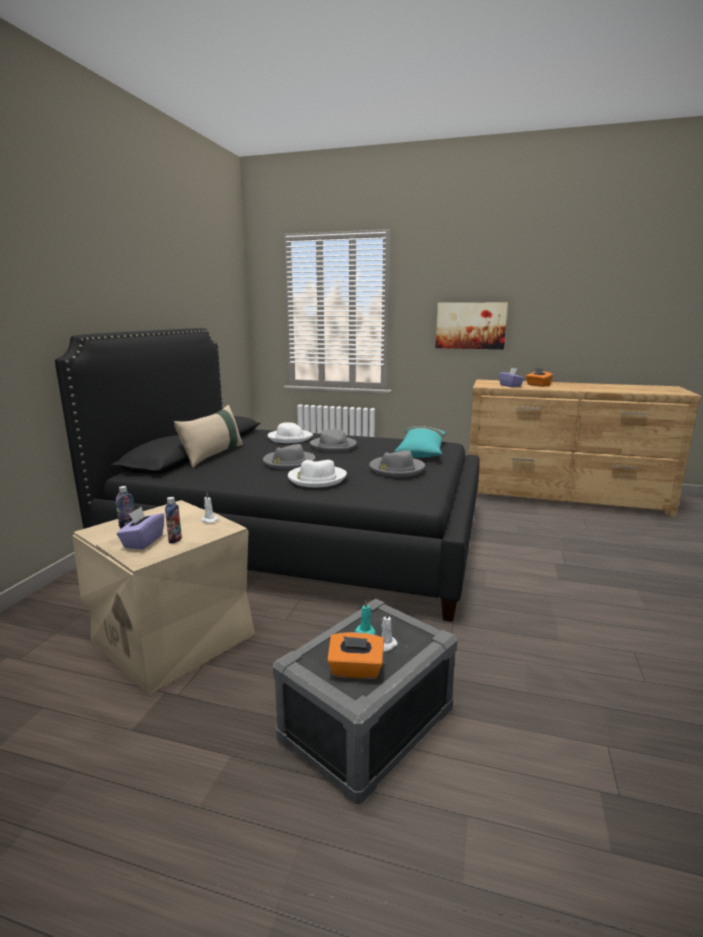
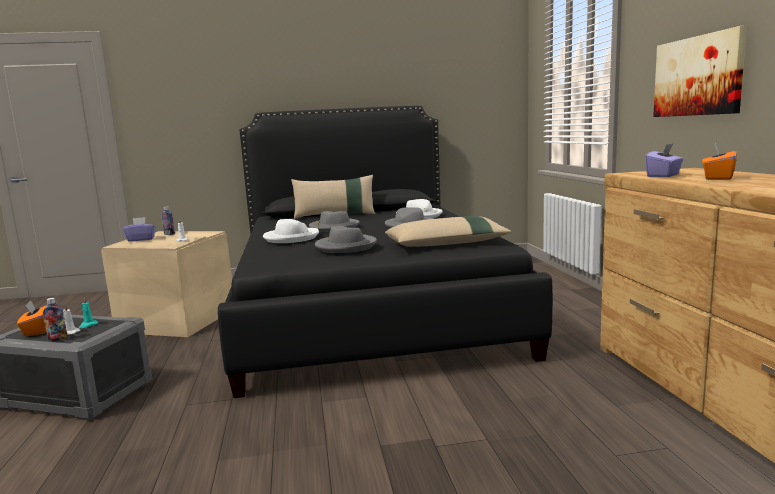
camera: 65 degrees right, 5 degrees down
(175, 540) = (147, 243): bottle -> bottle (58, 339)
(421, 450) = (447, 244): turquoise pillow -> beige pillow

